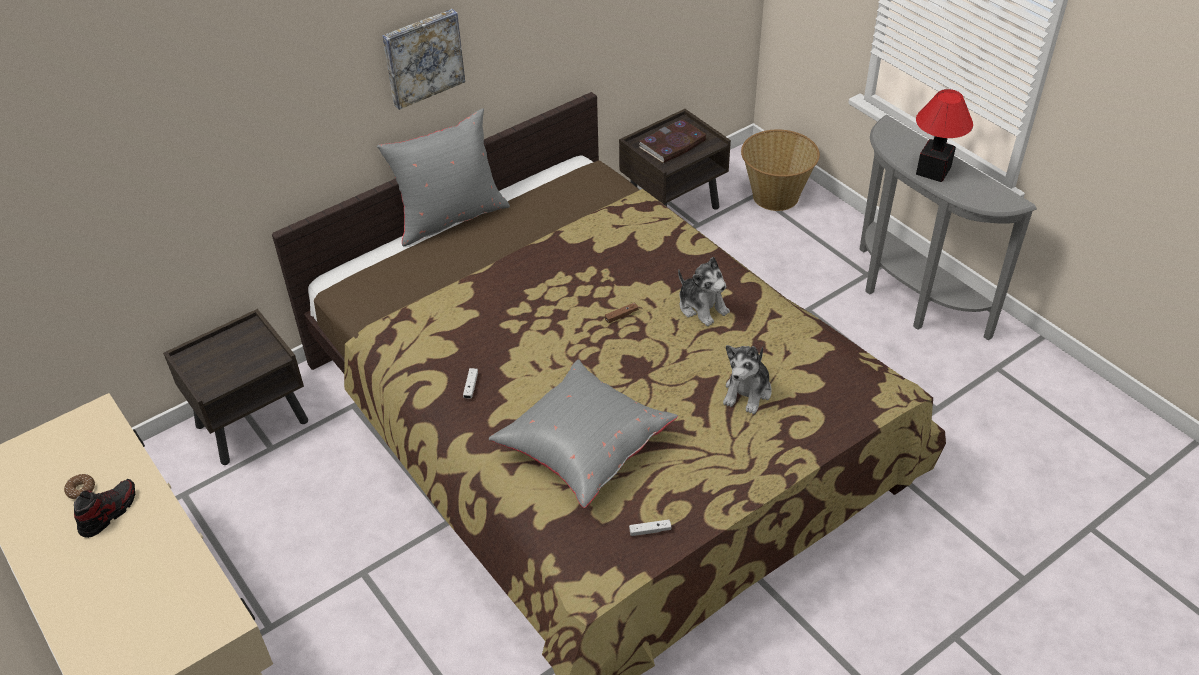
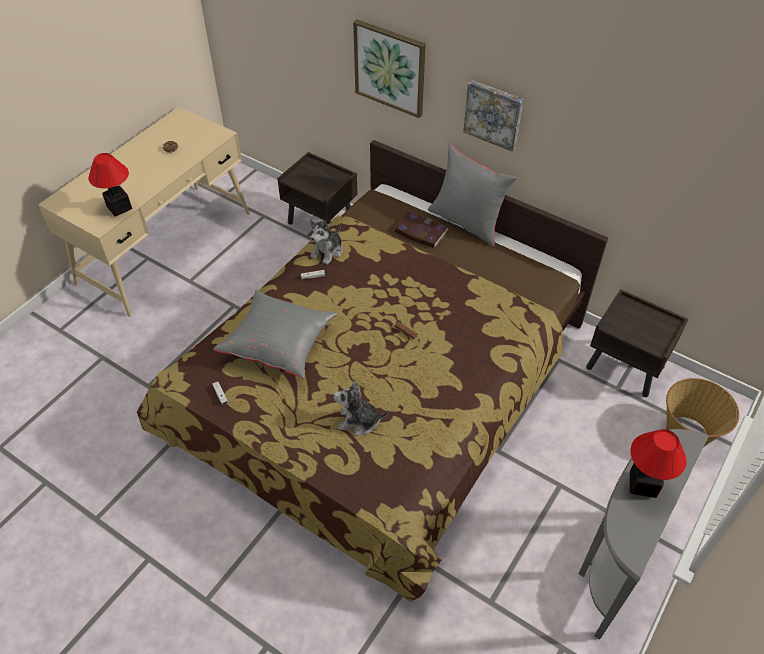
camera: 70 degrees right, 5 degrees up
(109, 512) = (158, 163): shoe -> none
(195, 586) = (119, 208): none -> table lamp
(262, 109) = (390, 68): none -> picture
(672, 144) = (638, 323): book -> book (420, 232)
(702, 307) = (435, 375): plush toy -> plush toy (327, 251)

